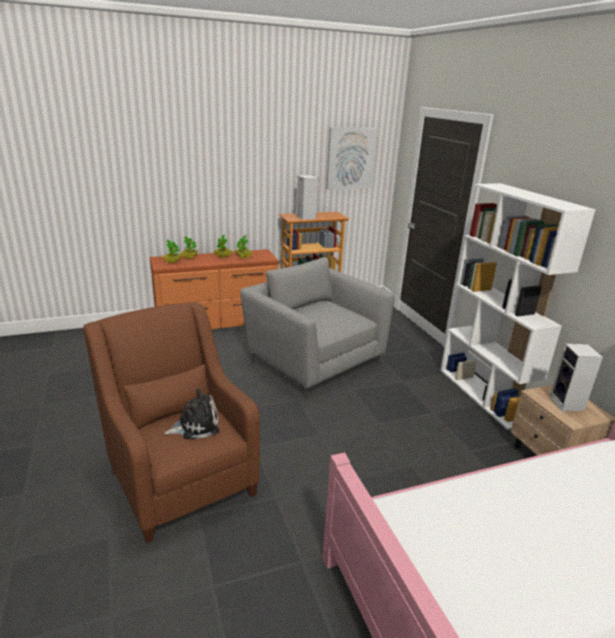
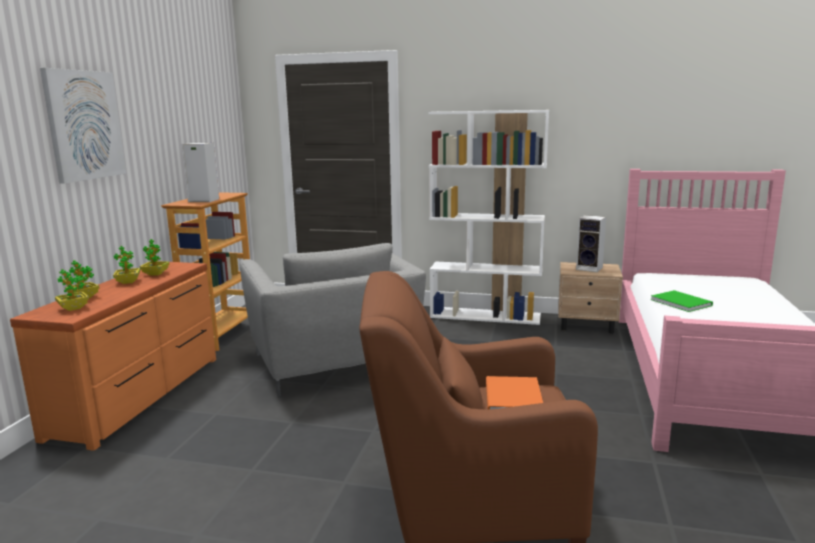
camera: 55 degrees left, 10 degrees down
(195, 425) = (511, 398): plush toy -> orange book
(313, 361) = (333, 364): grey armchair -> grey armchair turned 105 degrees counterclockwise
(350, 158) = (209, 122): picture -> picture (84, 125)
(536, 483) = (680, 302): none -> green book

